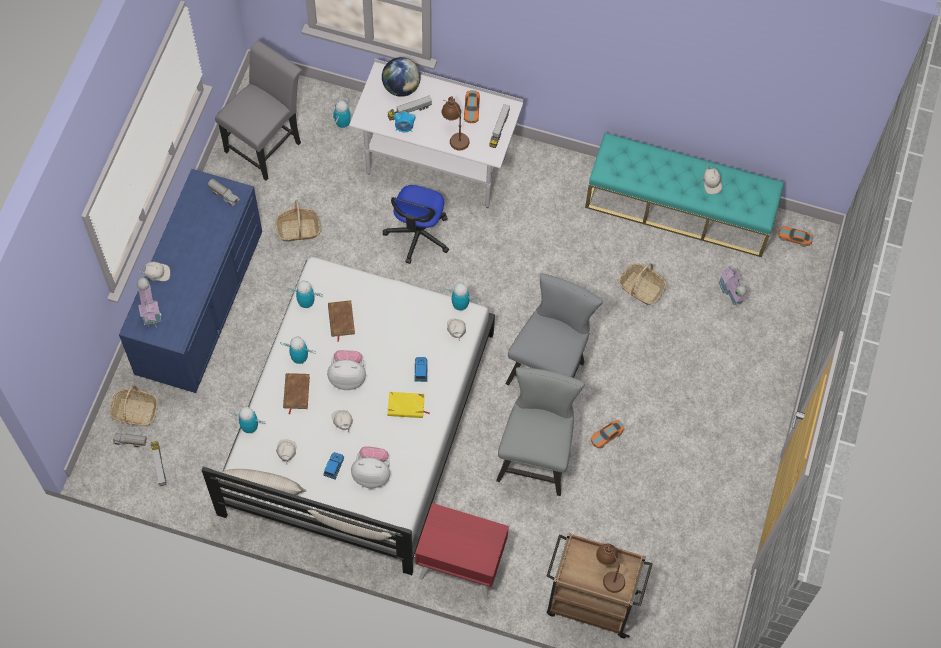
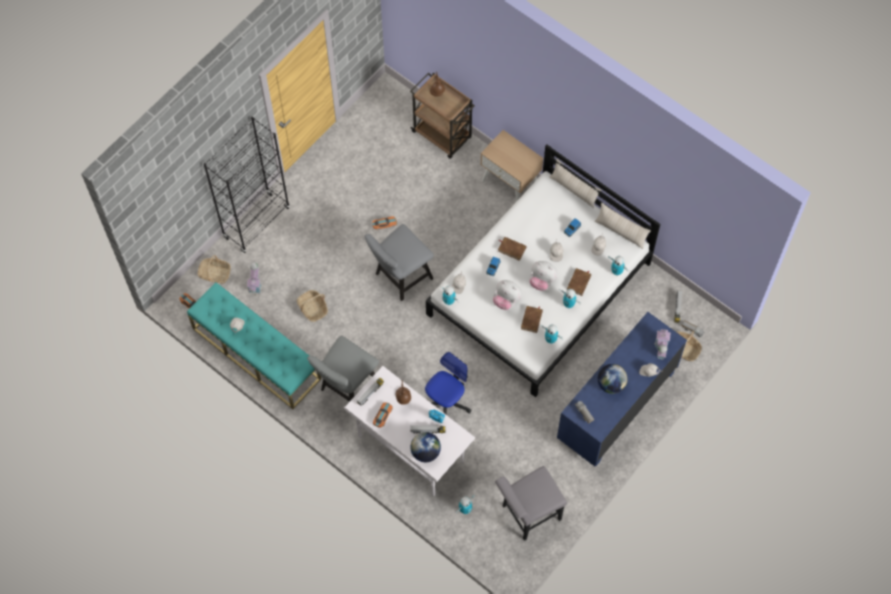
camera: 155 degrees left, 0 degrees up
(201, 242) = (611, 384): none -> globe
(298, 229) = (528, 437): basket -> basket (215, 274)
(372, 473) = (549, 217): plush toy -> plush toy (506, 300)
(406, 406) = (512, 249): yellow book -> brown book
(460, 565) = (510, 182): red nightstand -> beige nightstand
(535, 456) = (435, 228): grey chair -> grey chair (347, 389)
(776, 373) = (256, 222): none -> black bookcase

